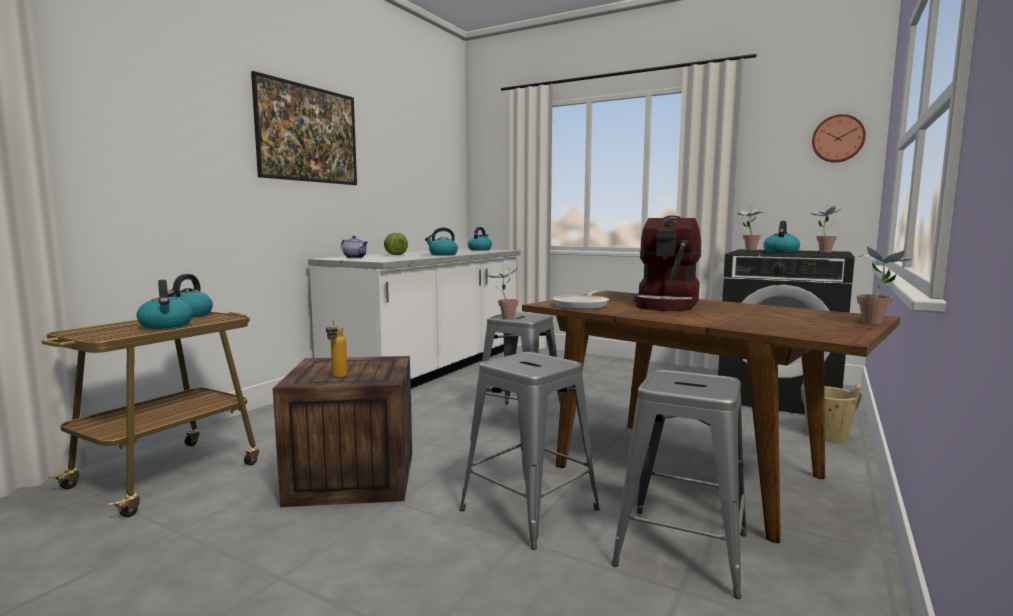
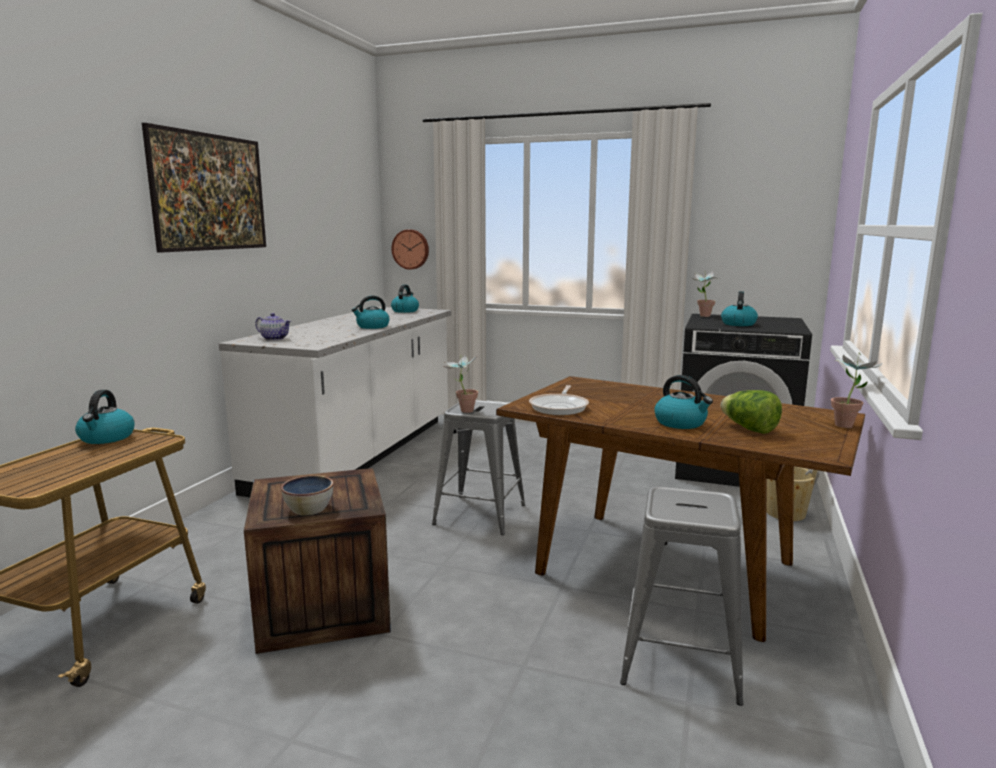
camera: 10 degrees left, 5 degrees up
(166, 325) = (94, 460): kettle -> kettle (681, 423)
(337, 378) = (309, 509): bottle -> bowl
(394, 255) = (315, 328): lettuce -> lettuce (749, 429)
(530, 510) = (524, 629): grey stool -> none
(668, 304) = (644, 400): coffee machine -> none
(823, 252) = (777, 321): potted plant -> none
(838, 139) = (790, 199): wall clock -> wall clock (411, 249)

